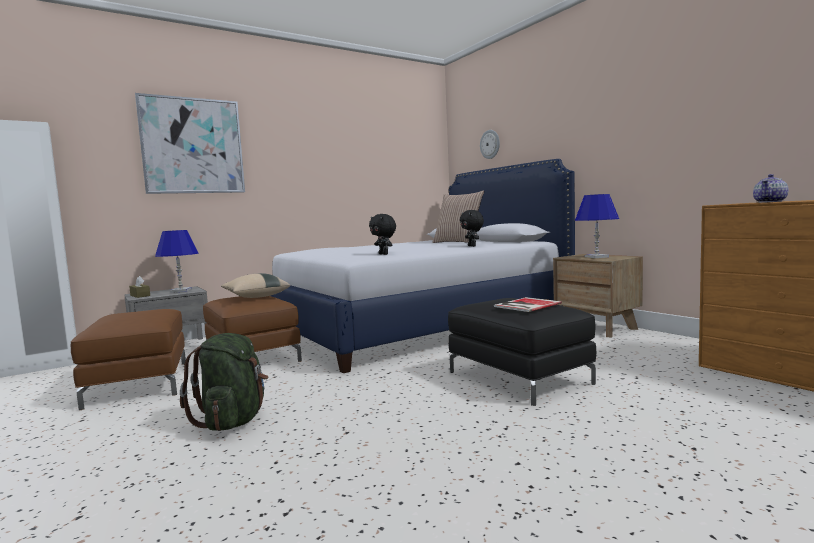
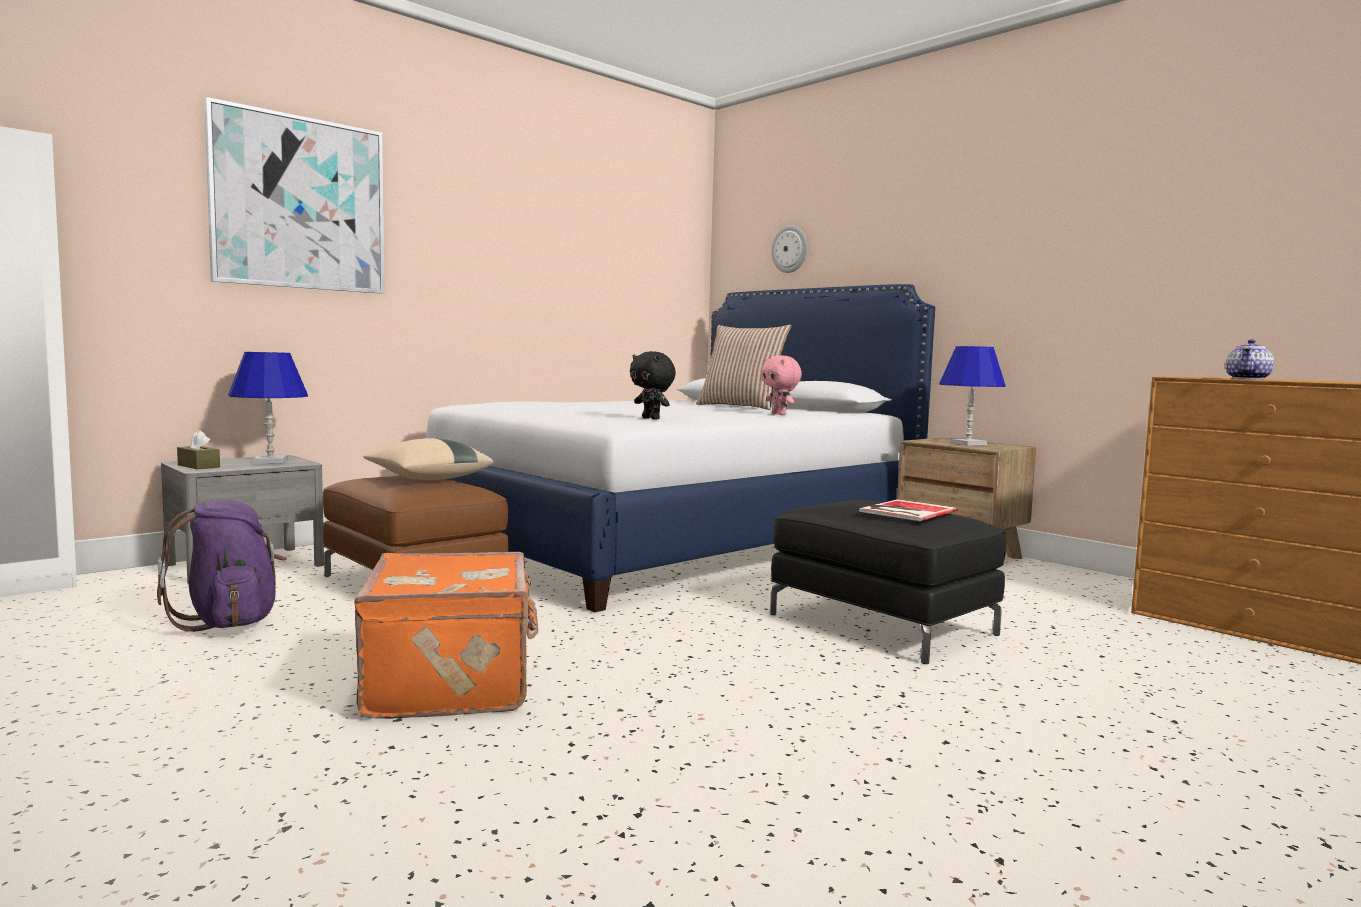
camera: 10 degrees left, 0 degrees up
(139, 383) = (229, 622): brown ottoman -> purple backpack
(233, 421) = (453, 683): green backpack -> orange suitcase
(472, 246) = (780, 414): black plush toy -> pink plush toy

